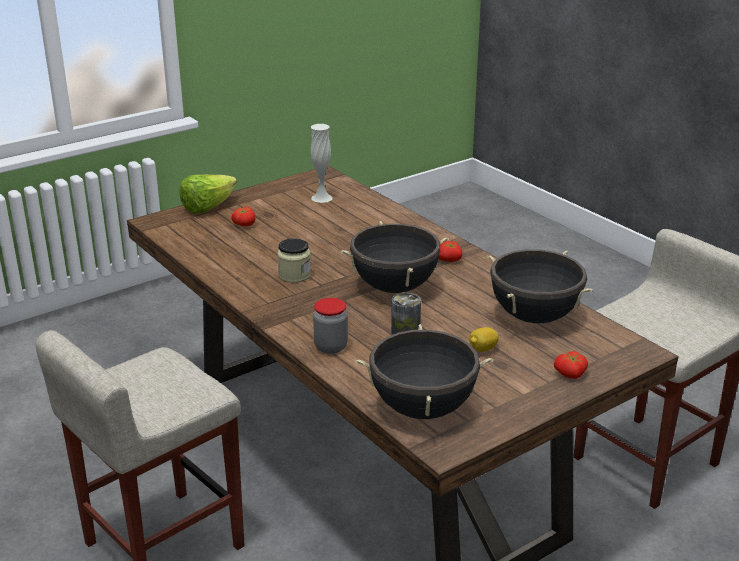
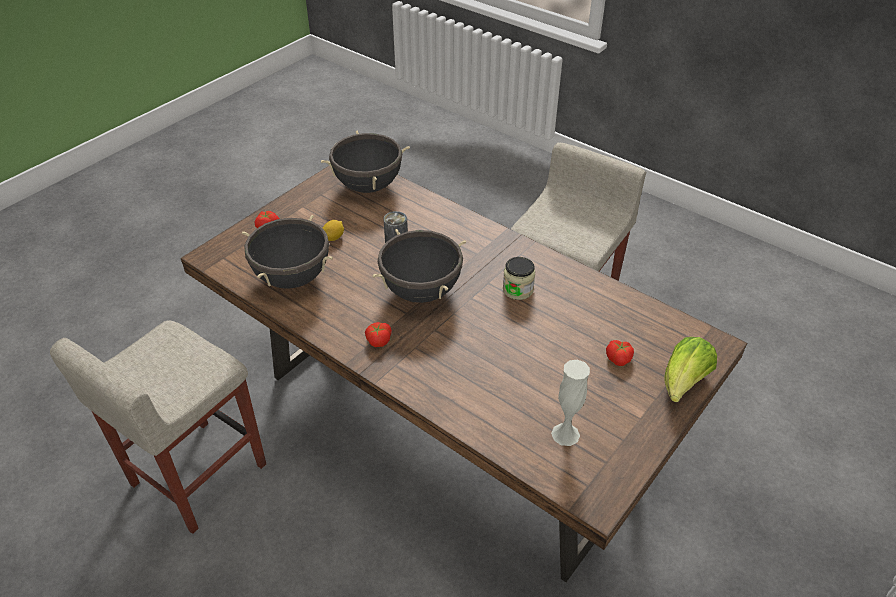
camera: 165 degrees right, 15 degrees up
(331, 347) = (448, 221): jar -> none

